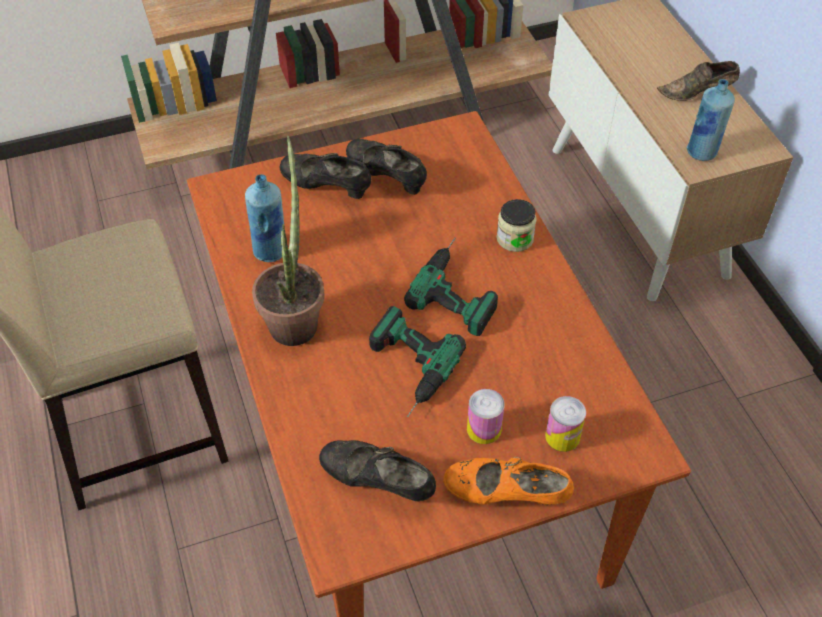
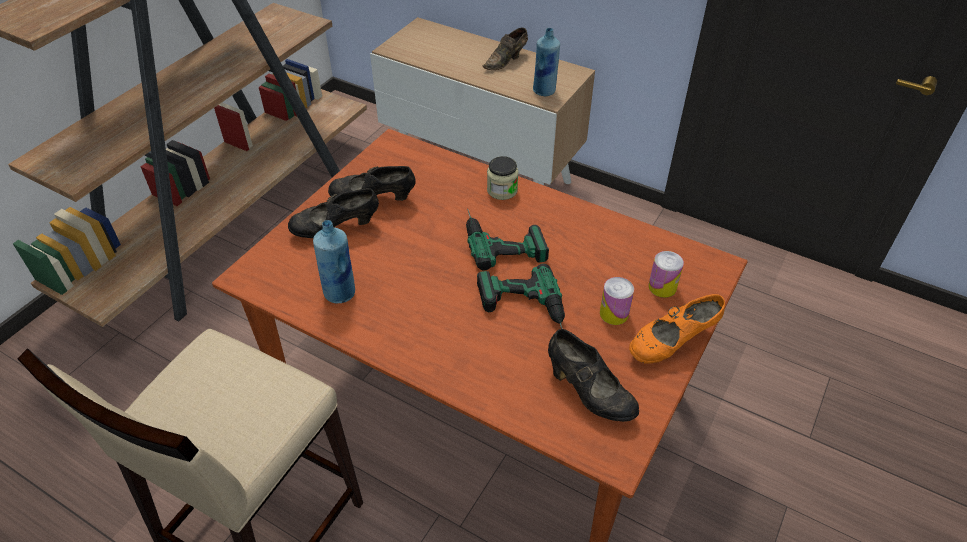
camera: 40 degrees left, 5 degrees down
(295, 318) = (410, 326): potted plant -> none
(377, 483) = (589, 393): black shoe -> black shoe turned 120 degrees counterclockwise

